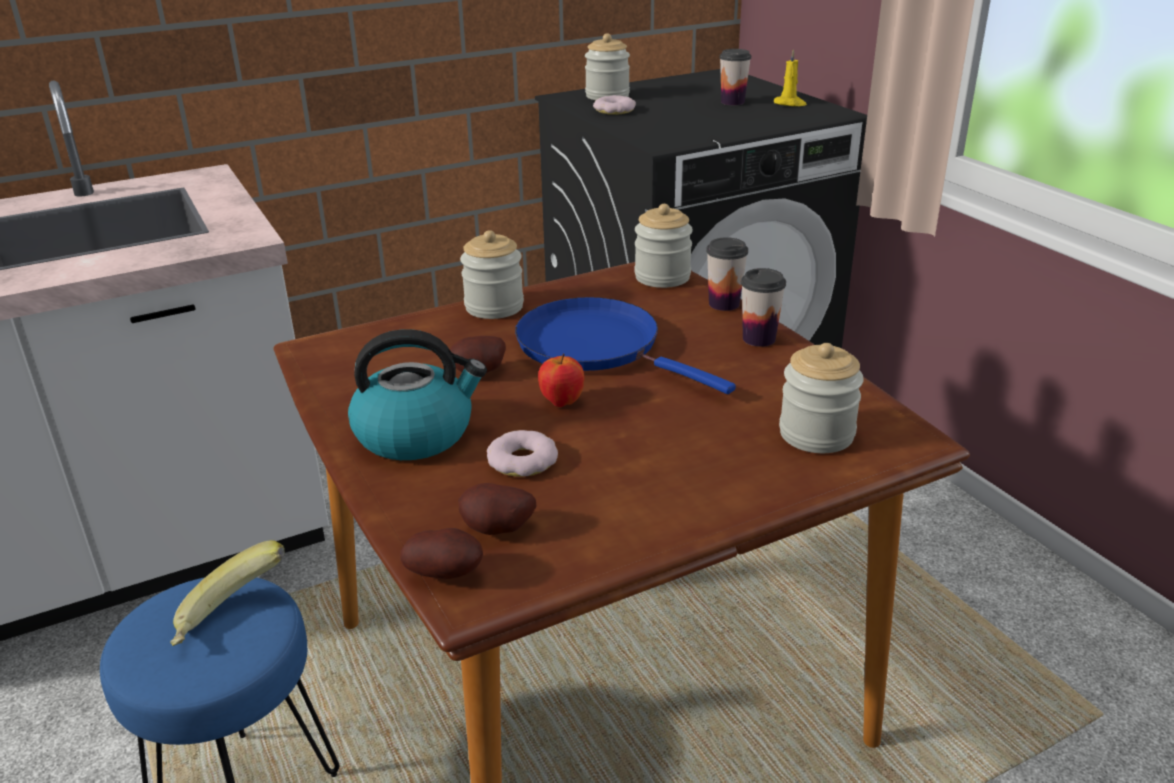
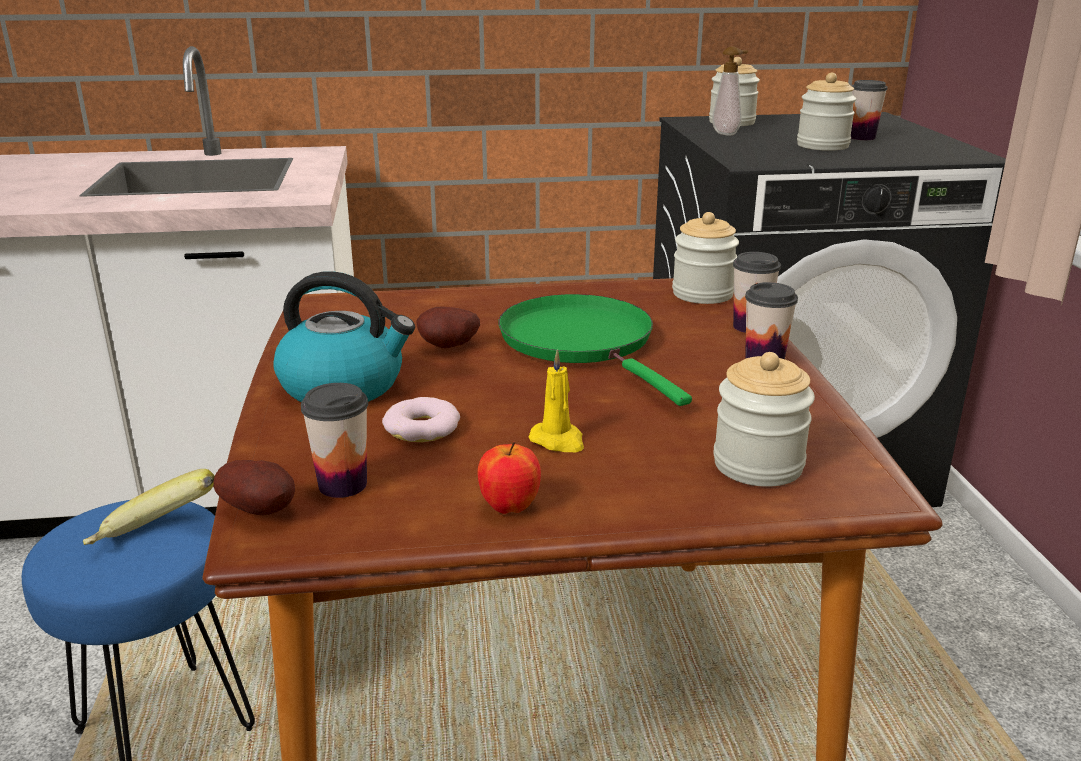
camera: 20 degrees right, 5 degrees down
(494, 307) = (511, 295): jar -> jar (822, 146)
(497, 531) = (342, 485): potato -> cup
(562, 402) = (505, 385): apple -> apple (509, 507)
(596, 346) = (582, 343): blue frying pan -> green frying pan
(615, 110) = (727, 133): donut -> soap dispenser
(790, 104) = (926, 144): yellow candle -> yellow candle (558, 441)

